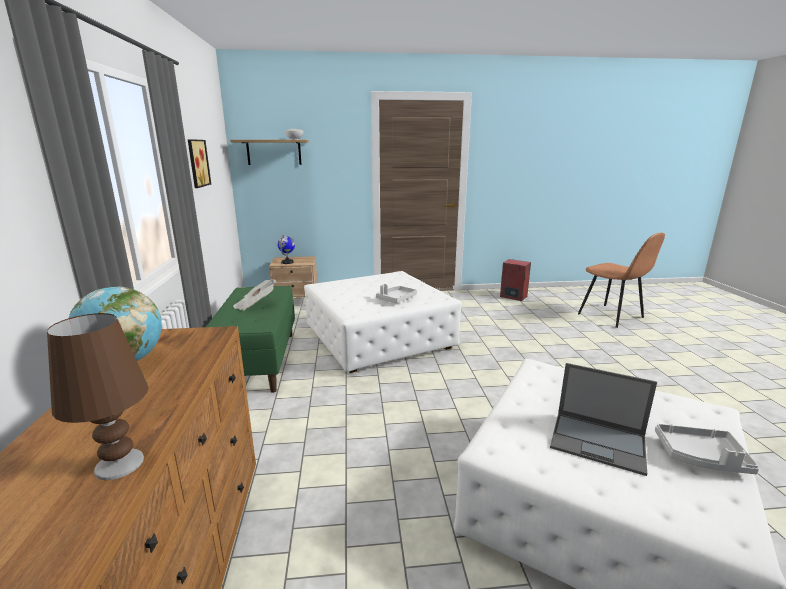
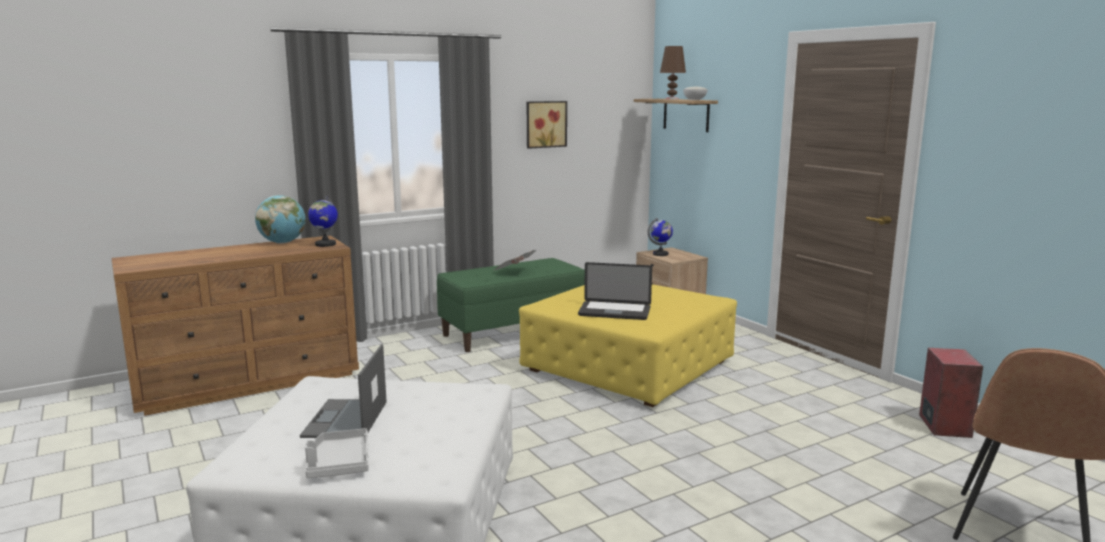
camera: 65 degrees right, 5 degrees down
(120, 464) = (184, 262): brown table lamp -> brown table lamp (672, 99)
(194, 337) = (325, 244): none -> globe
(379, 337) = (629, 365): white ottoman -> yellow ottoman
(396, 299) = (614, 312): grey tray -> laptop

